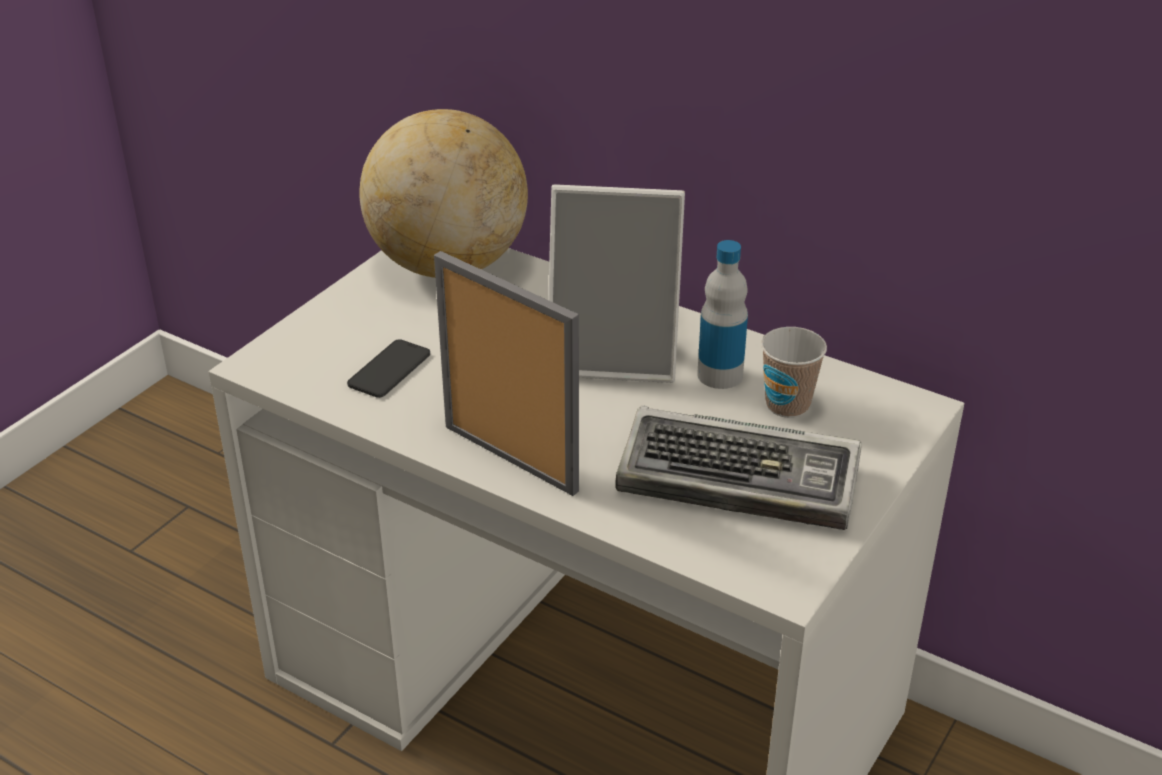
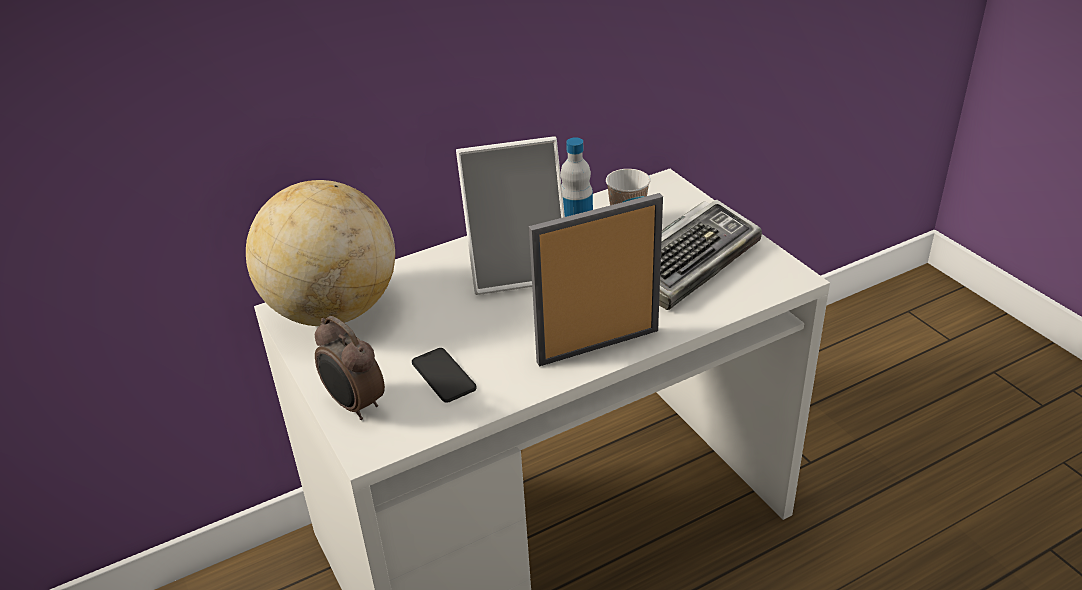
camera: 60 degrees left, 0 degrees up
(311, 333) = (354, 405): none -> alarm clock
(615, 354) = (518, 269): picture frame -> picture frame turned 45 degrees clockwise

